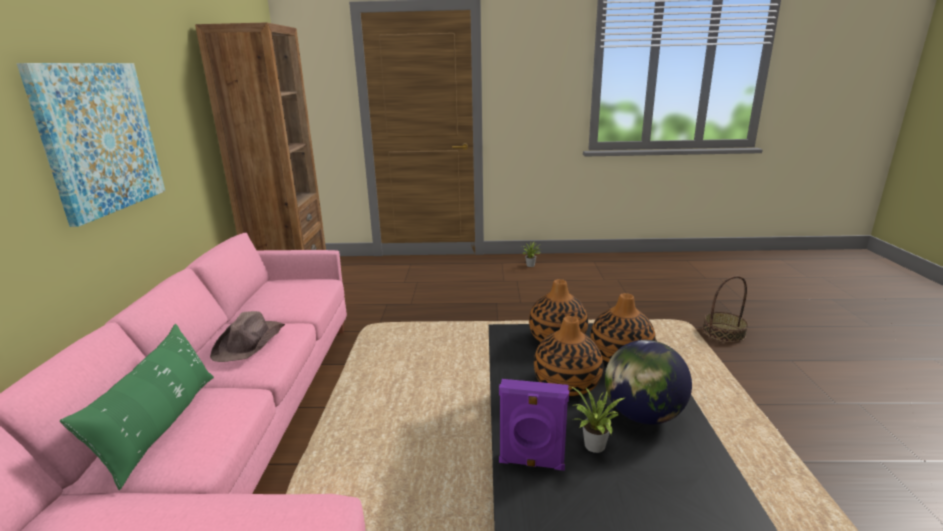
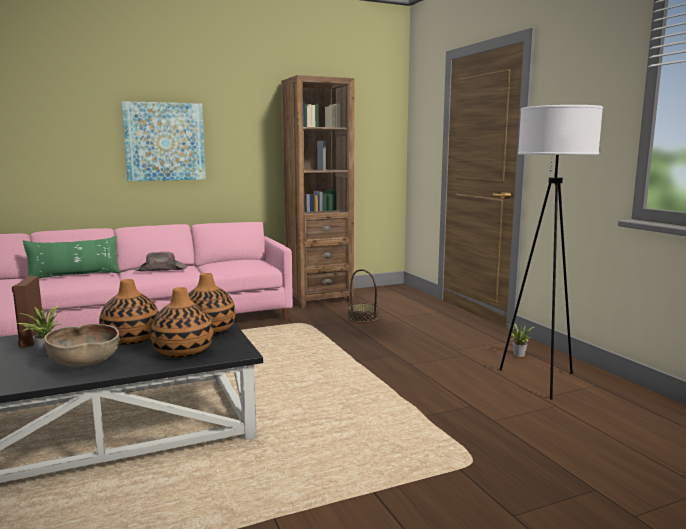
camera: 65 degrees right, 10 degrees down
(531, 463) = (31, 340): purple speaker -> brown speaker
(578, 272) = (540, 380): none -> white floor lamp
(642, 415) = (84, 363): globe -> brown bowl
(723, 332) = (468, 494): basket -> basket (363, 317)

